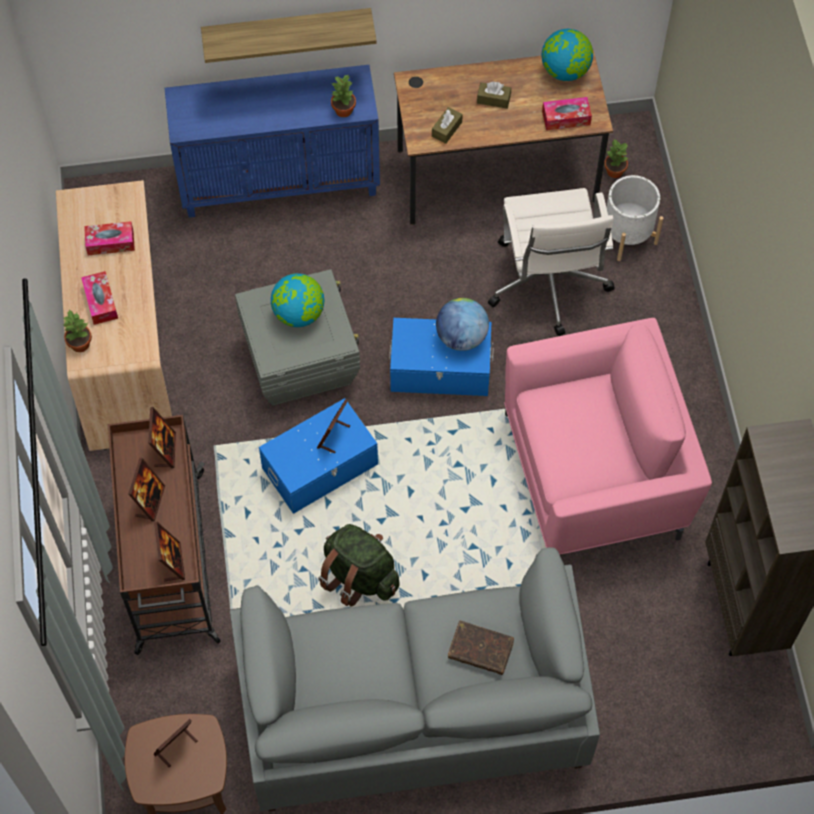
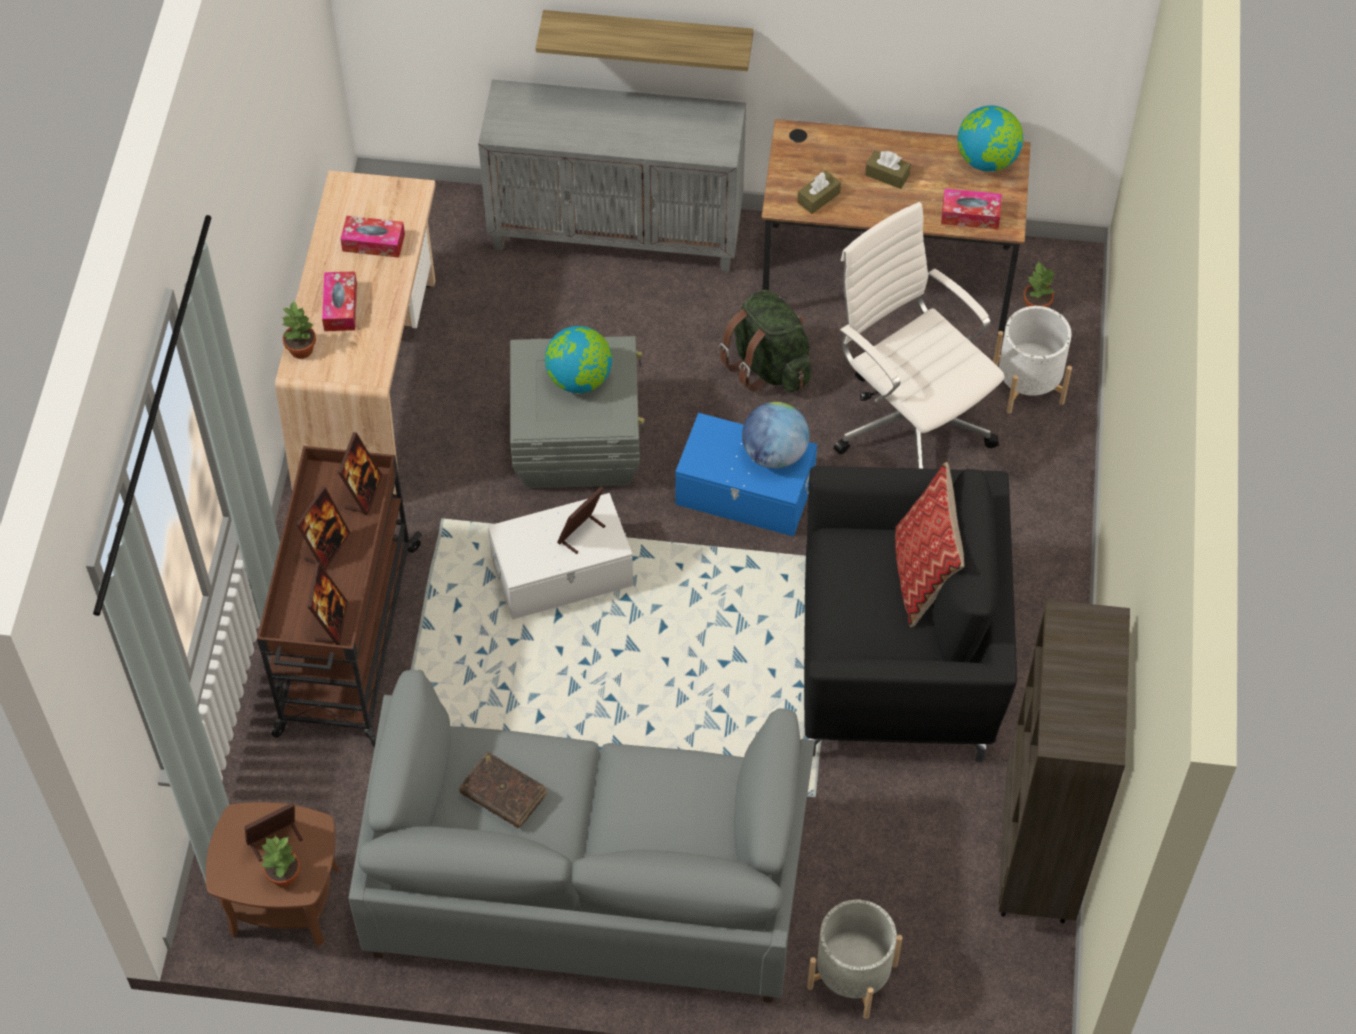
camera: 15 degrees right, 5 degrees down
(280, 182) = (618, 231): blue cabinet -> grey cabinet
(321, 467) = (563, 573): blue storage box -> white storage box
(344, 110) = (698, 149): potted plant -> potted plant (284, 876)
(359, 576) = (569, 711): green backpack -> green backpack (768, 365)
(480, 650) = (675, 819): brown book -> brown book (503, 794)
(547, 285) = (909, 422): white office chair -> white office chair turned 135 degrees clockwise
(595, 475) = (899, 661): pink armchair -> black armchair
(612, 412) = (923, 576): none -> pillow
(634, 731) = (852, 976): none -> grey planter

